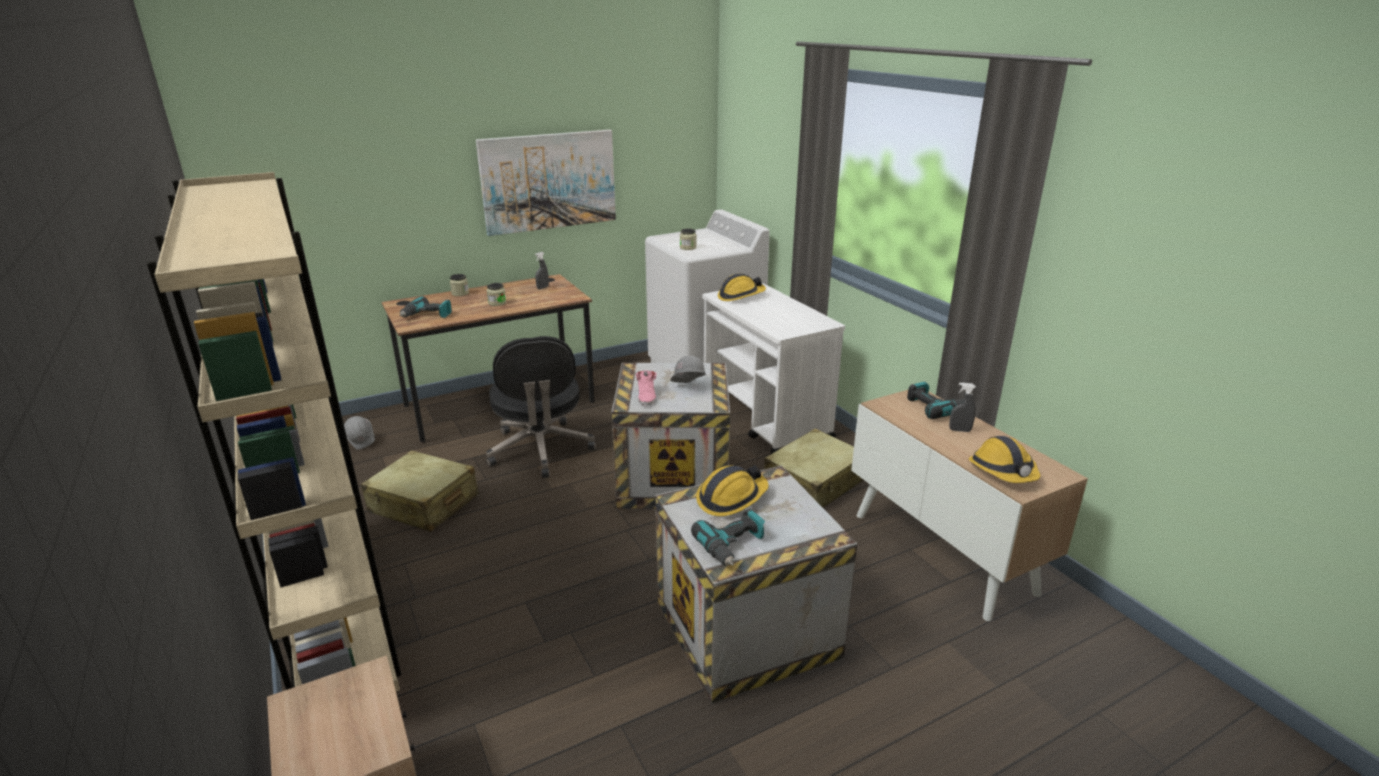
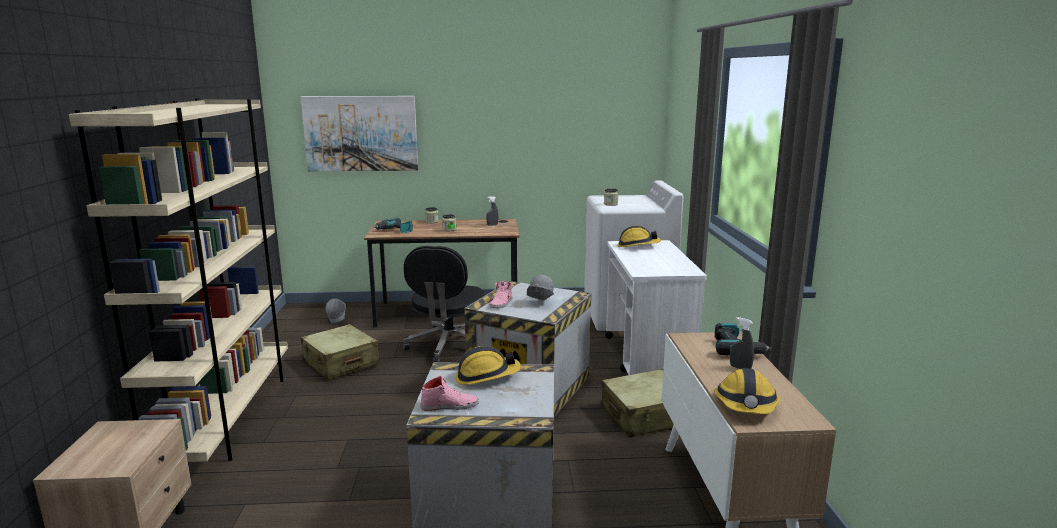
camera: 25 degrees right, 10 degrees down
(549, 181) = (513, 144): picture -> picture (361, 133)
(733, 546) = (449, 405): power drill -> pink shoe

